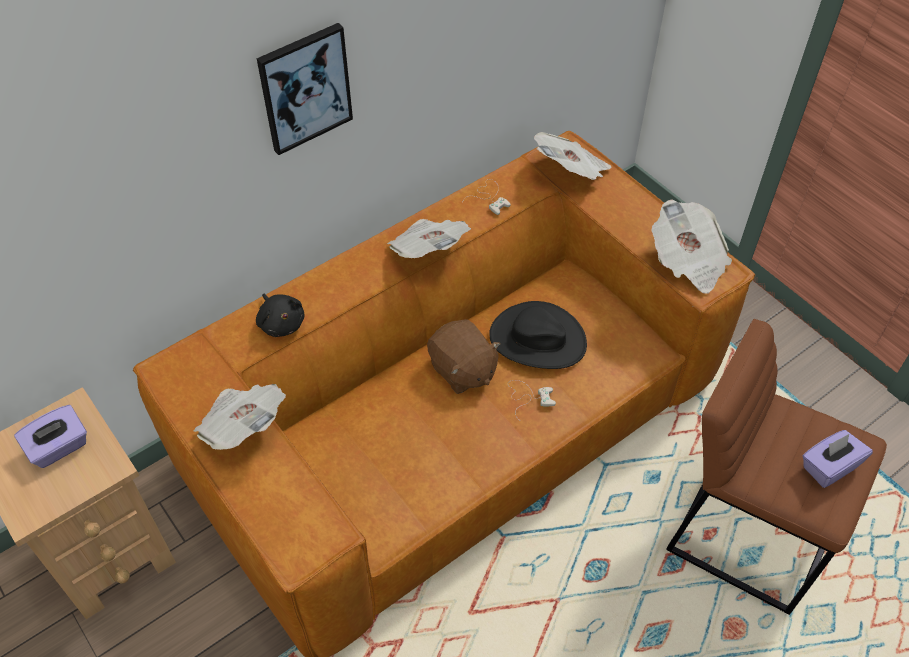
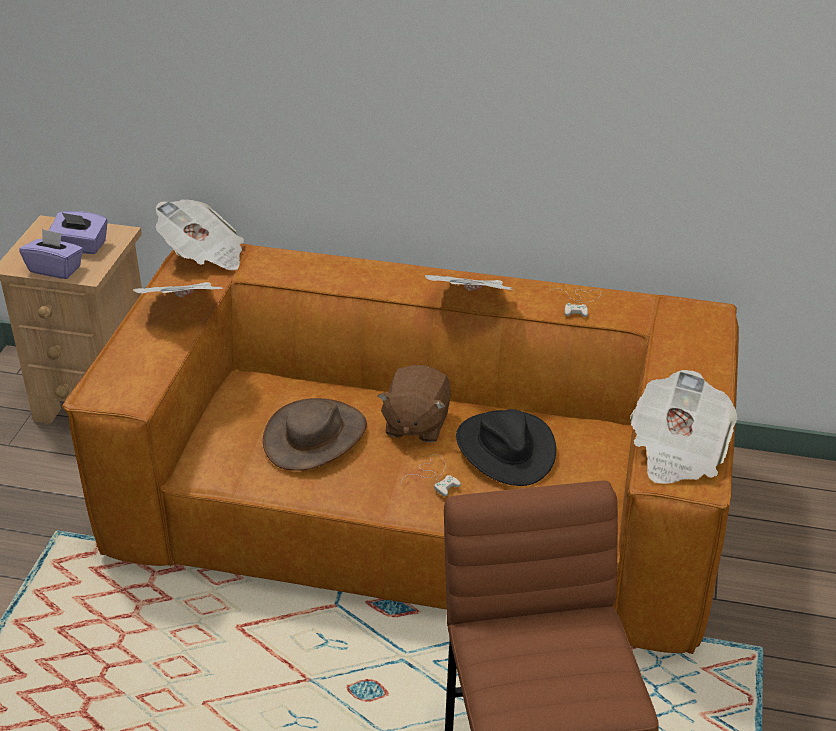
camera: 50 degrees right, 15 degrees down
(281, 323) = (302, 274): black plush toy -> none
(305, 88) = (409, 63): picture -> none
(419, 438) = (315, 436): none -> brown hat
(571, 172) = (682, 329): newspaper -> newspaper (204, 255)
(829, 467) = (557, 682): purple tissue box -> purple tissue box (55, 269)

